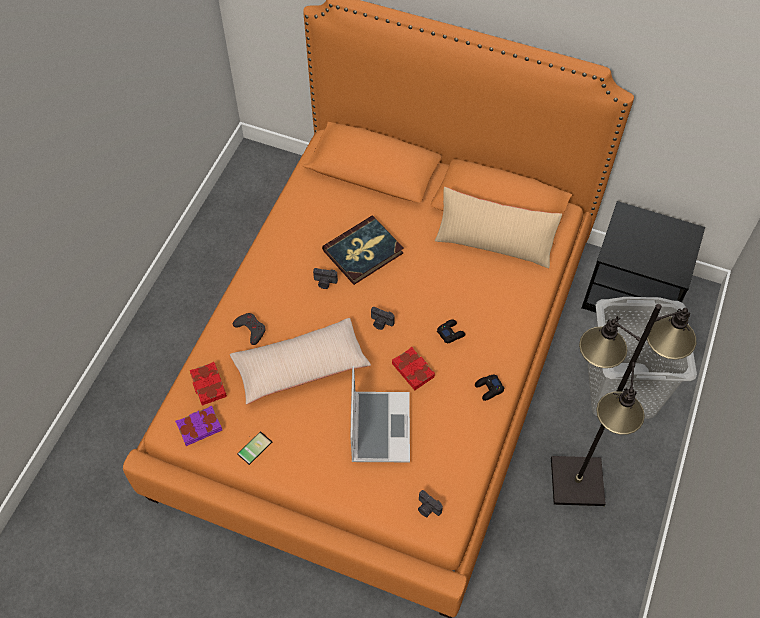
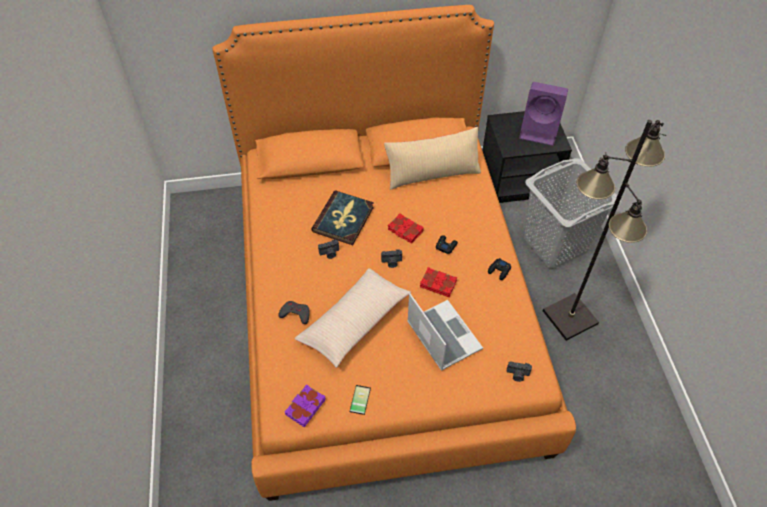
camera: 30 degrees left, 5 degrees down
(208, 385) = (290, 372): red book -> red book (405, 231)
(667, 248) = (540, 130): none -> purple speaker

